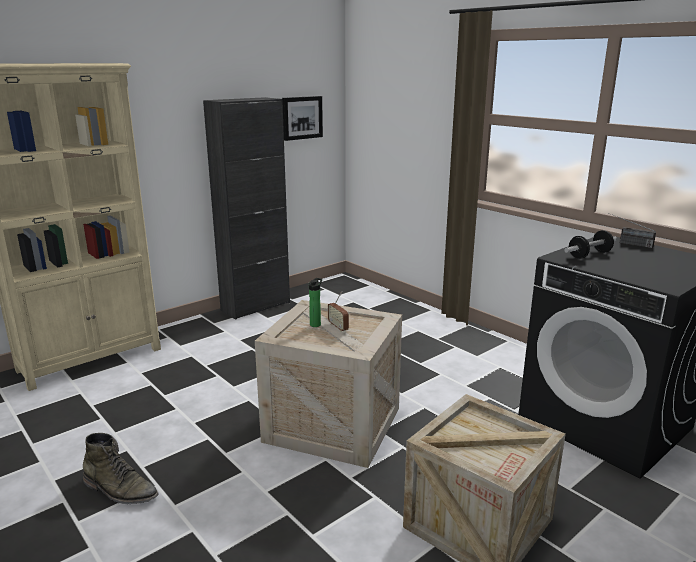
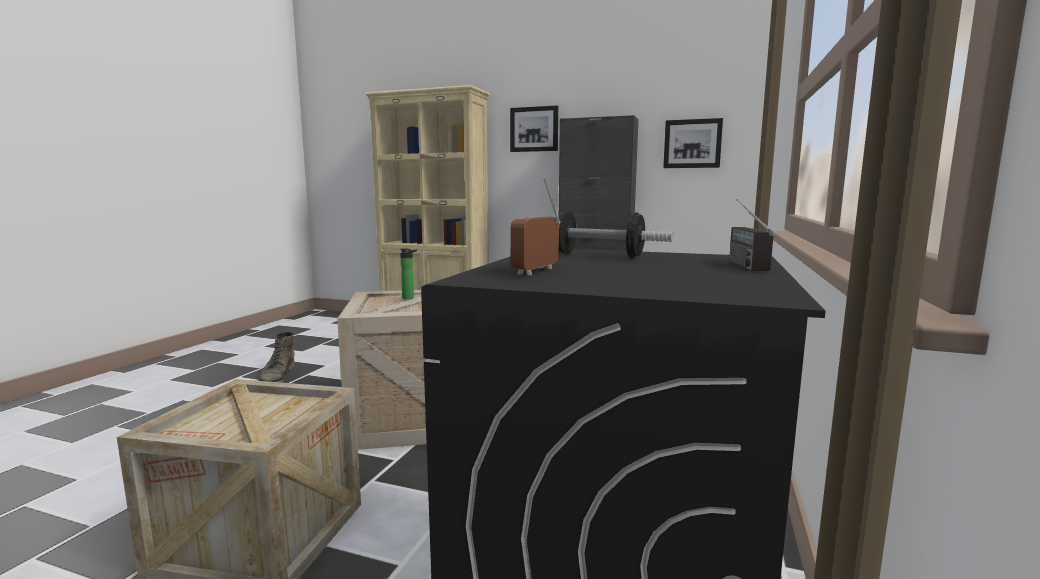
camera: 60 degrees right, 10 degrees down
(164, 107) = (534, 129): none -> picture
(338, 327) = (410, 303): radio -> radio (536, 271)

